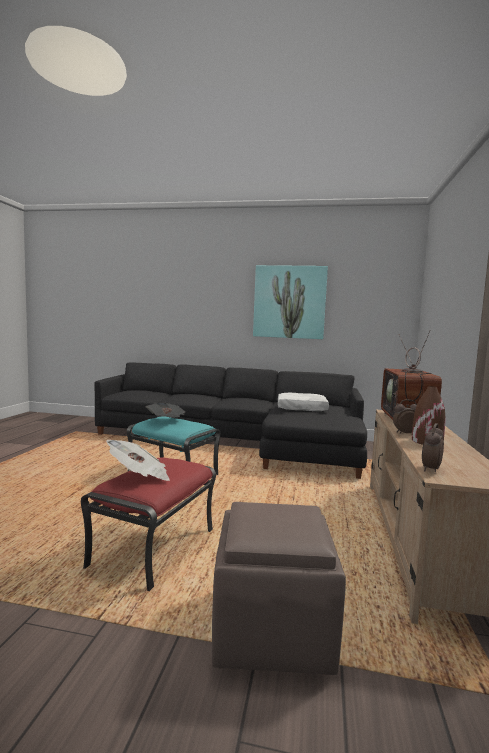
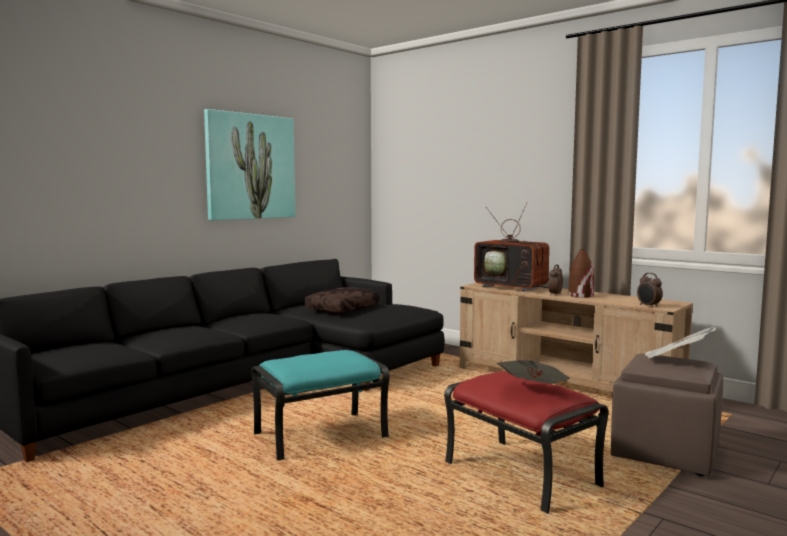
camera: 60 degrees left, 0 degrees up
(166, 421) = (309, 361): newspaper -> newspaper (676, 360)
(301, 408) = (343, 308): white pillow -> brown pillow

